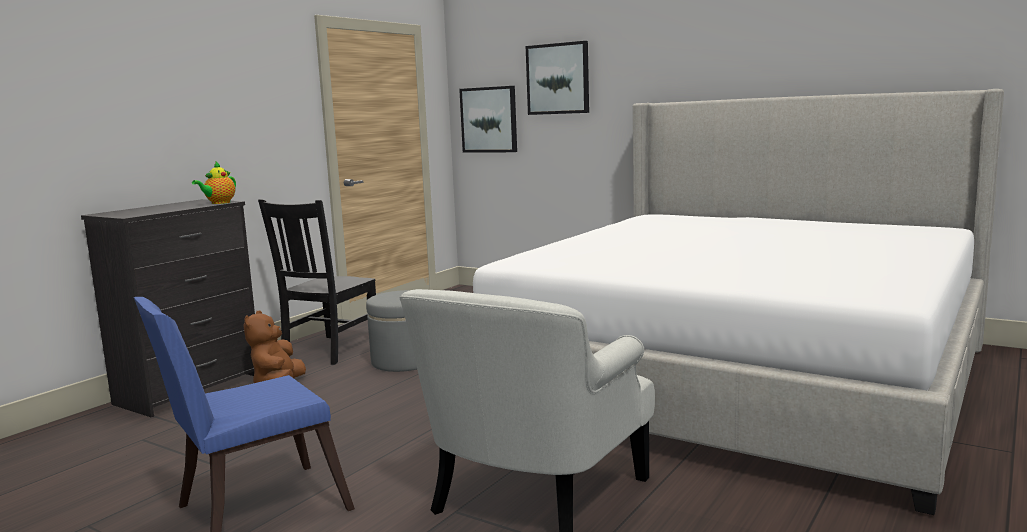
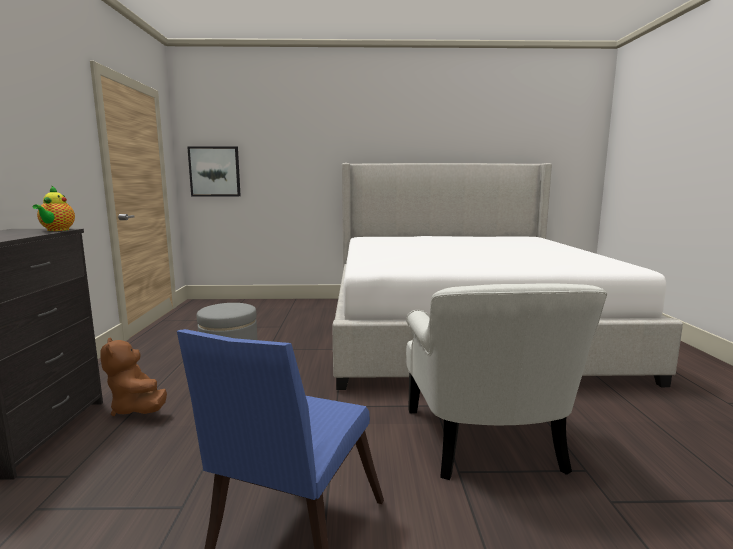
camera: 35 degrees left, 0 degrees up
(329, 351) = (144, 366): black chair -> none
(558, 79) = (275, 143): picture -> none

